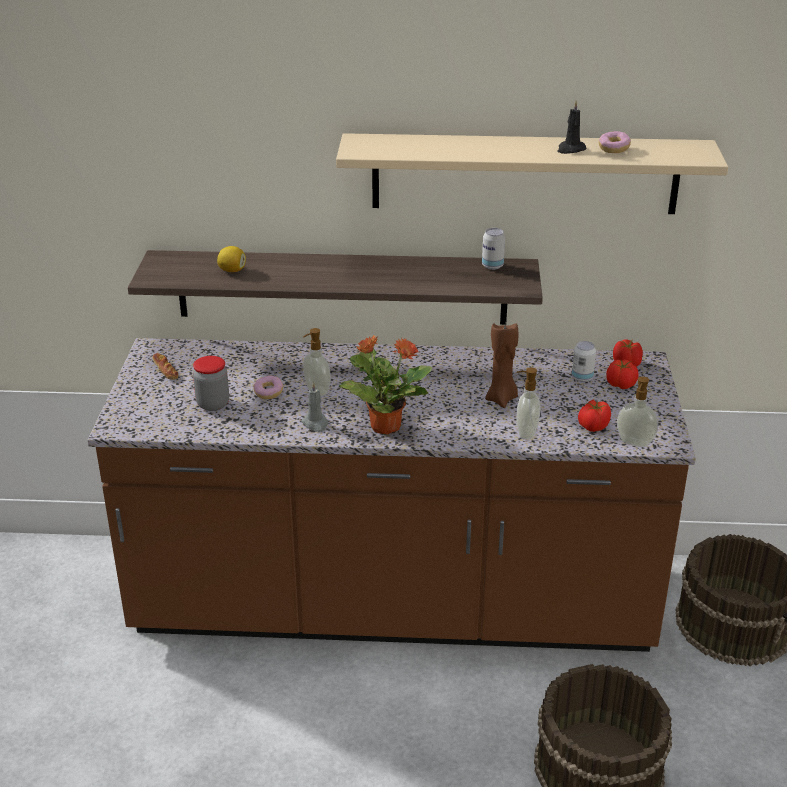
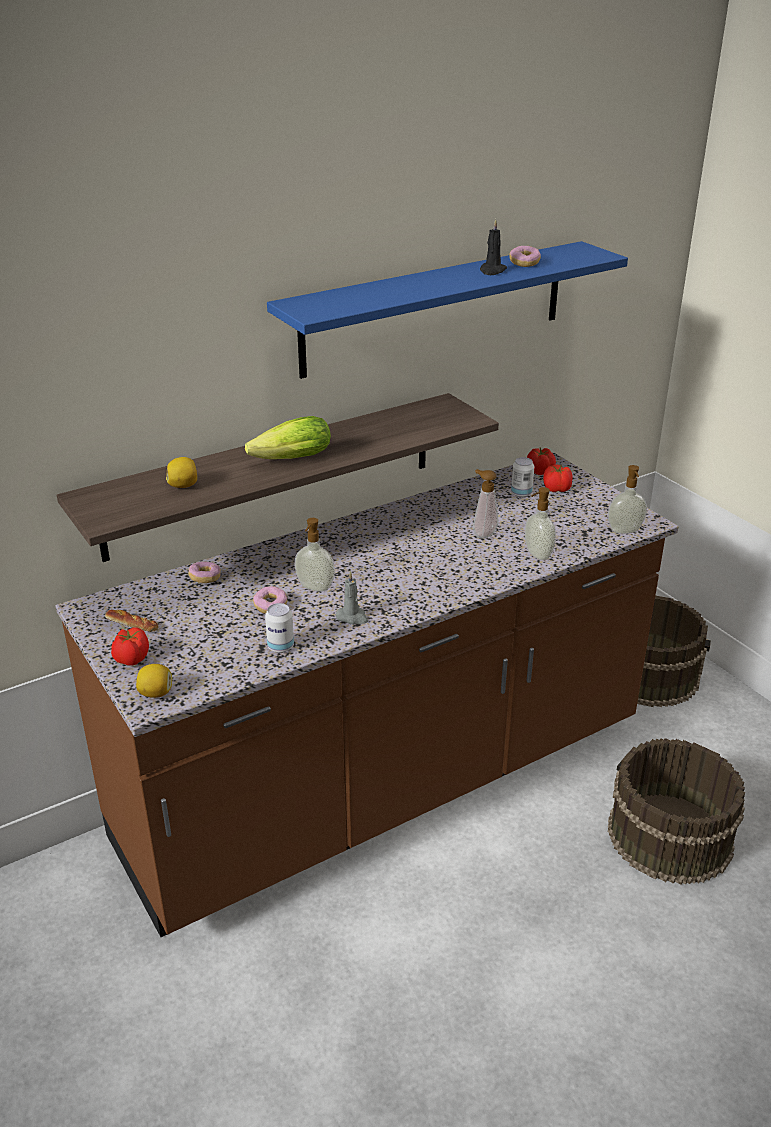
camera: 35 degrees left, 0 degrees up
(126, 422) = (156, 693): none -> lemon
(213, 404) = (227, 638): jar -> none
(249, 355) = (205, 578): none -> donut
(329, 275) = (288, 460): none -> lettuce
(384, 426) = (416, 594): potted plant -> none
(492, 266) = (422, 409): can -> can (280, 647)
(502, 399) = (483, 534): brown candle -> soap dispenser
(525, 173) = (435, 308): beige shelf -> blue shelf
(593, 427) = (579, 530): tomato -> tomato (131, 659)

